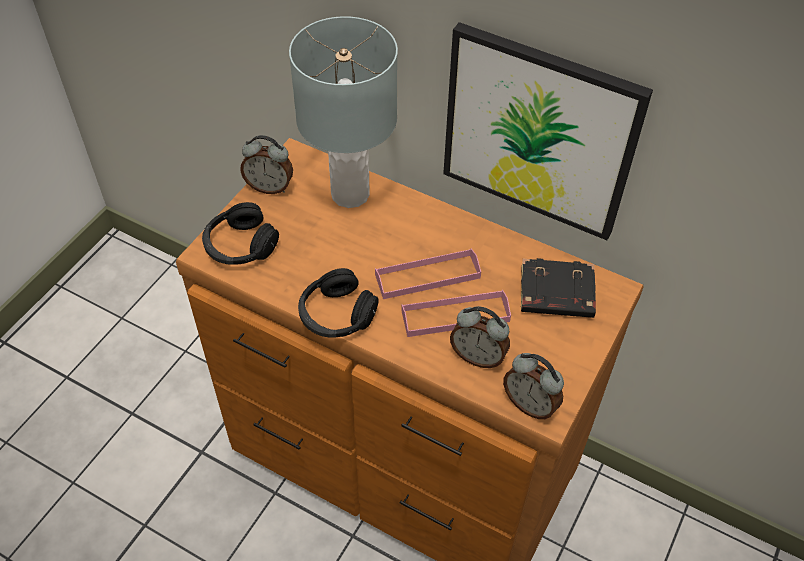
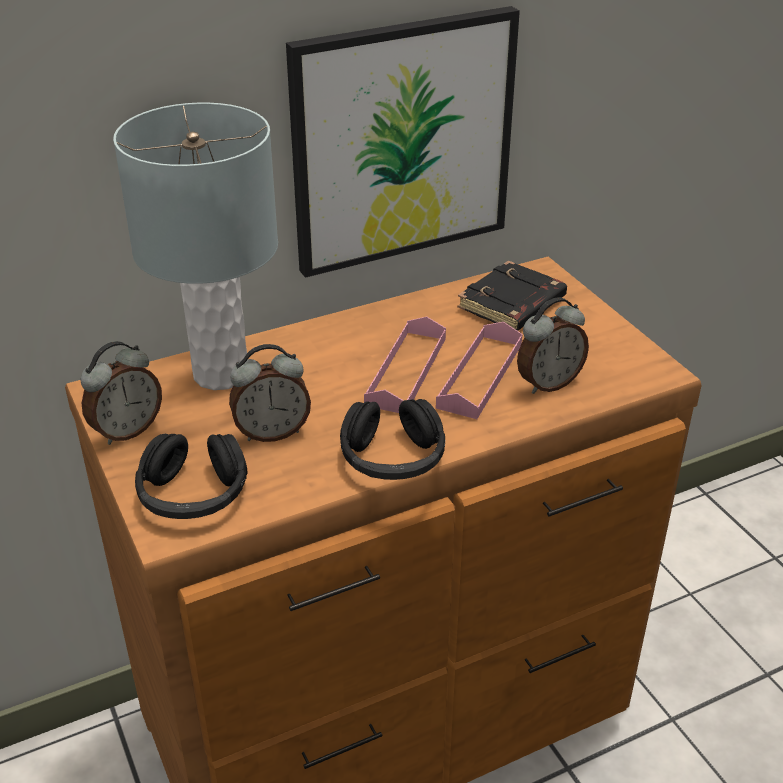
camera: 55 degrees left, 15 degrees down
(530, 404) = (637, 377): alarm clock -> alarm clock (272, 432)

